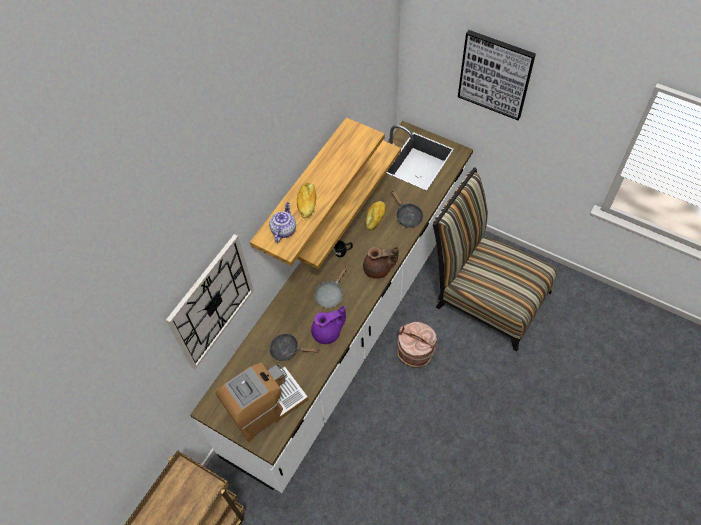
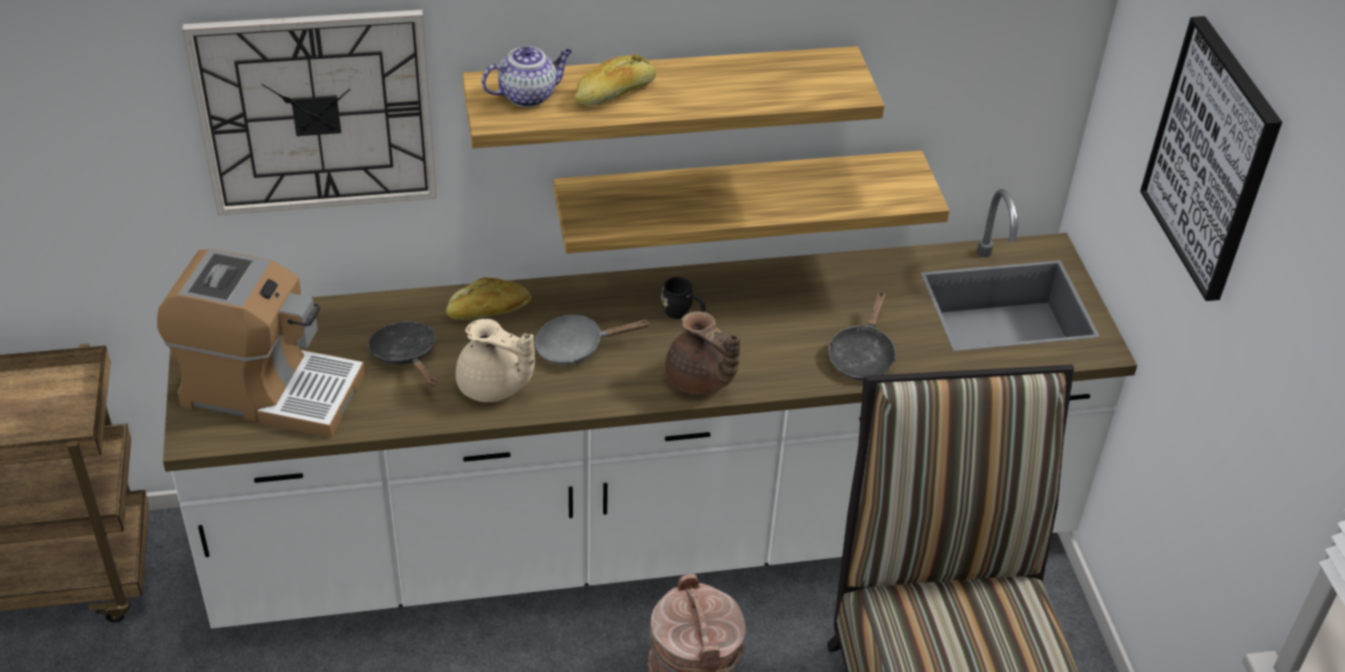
camera: 45 degrees right, 15 degrees down
(328, 332) = (493, 387): purple teapot -> beige teapot
(375, 218) = (805, 315): bread -> bread (489, 311)

